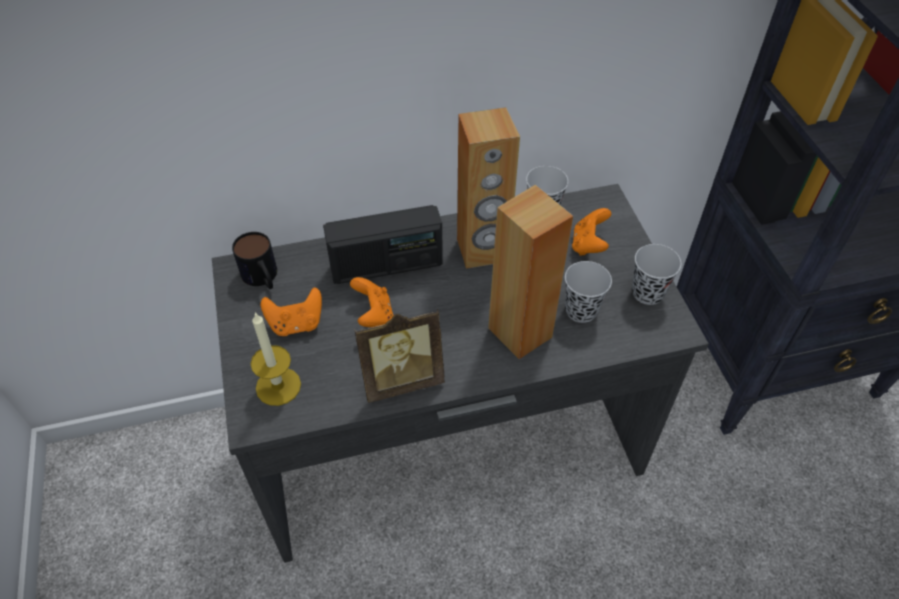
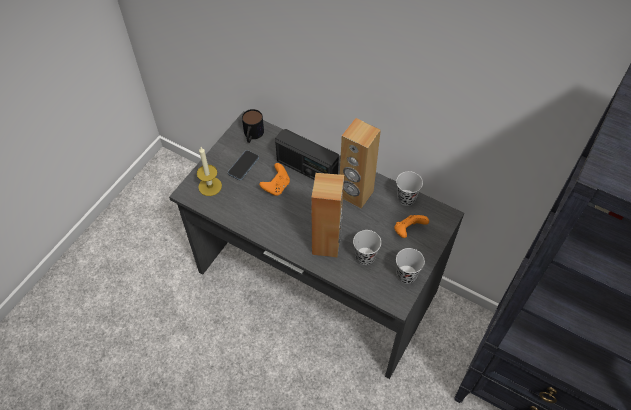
camera: 45 degrees right, 5 degrees up
(296, 324) = (243, 166): orange game controller -> phone
(401, 379) = (256, 222): picture frame -> none

